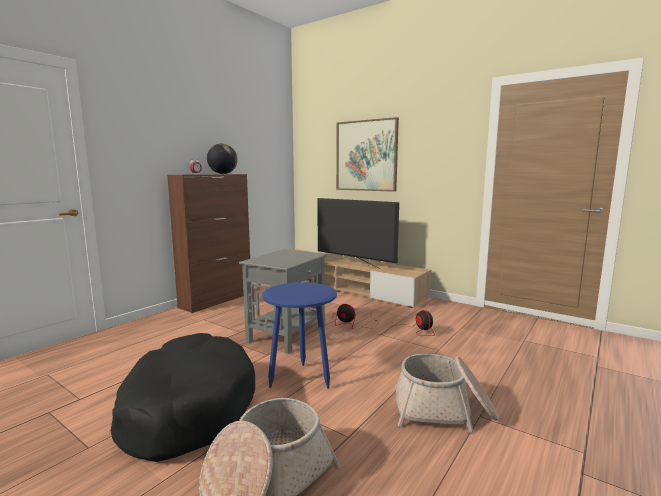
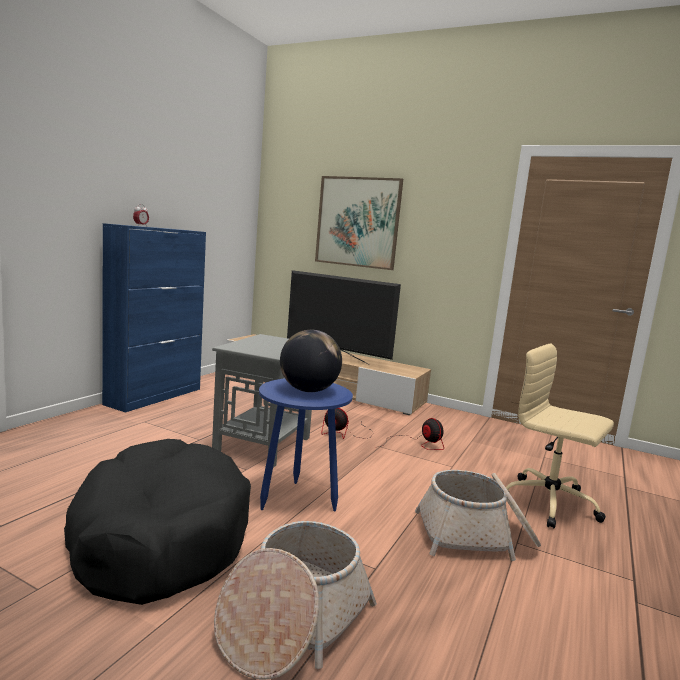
camera: 10 degrees left, 0 degrees up
(217, 300) = (155, 396): brown cabinet -> blue cabinet
(223, 174) = (174, 228): globe -> globe (308, 391)
(520, 381) = (550, 503): none -> beige office chair

